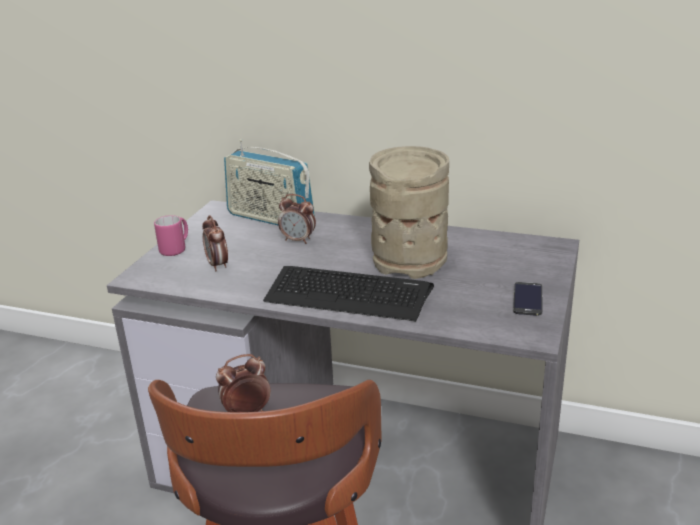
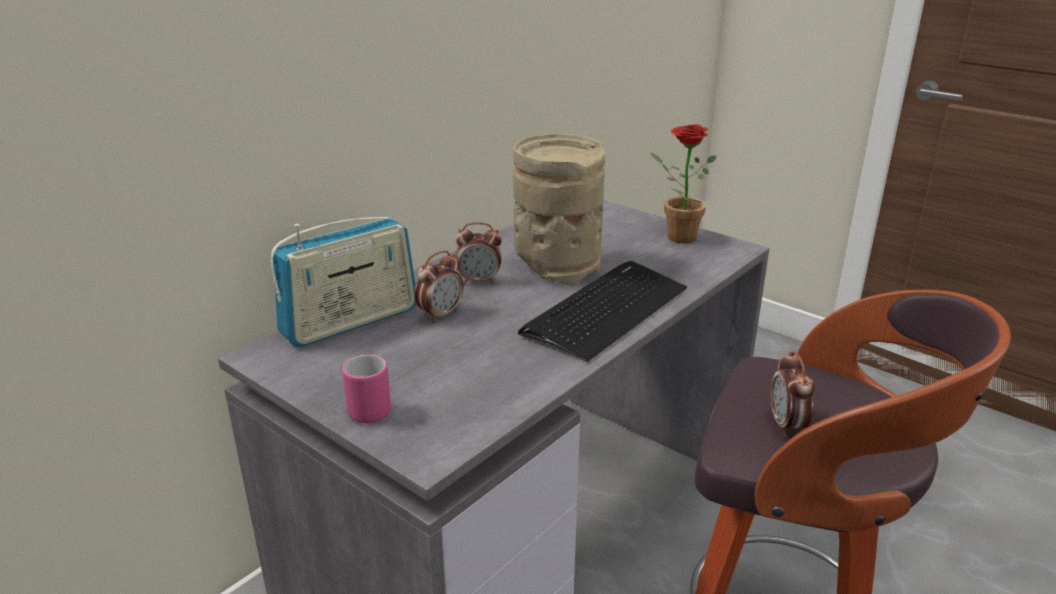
camera: 70 degrees left, 0 degrees up
(218, 265) = (455, 380): alarm clock -> alarm clock (479, 281)
(527, 299) = (675, 236): phone -> potted plant

